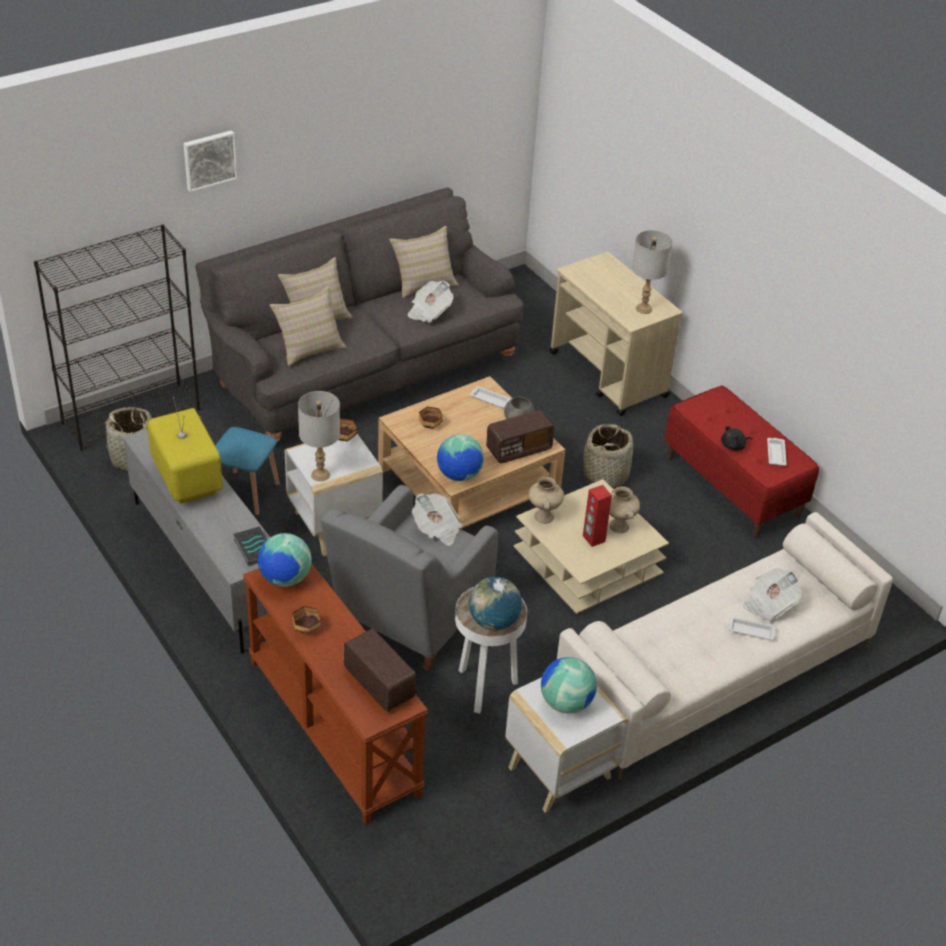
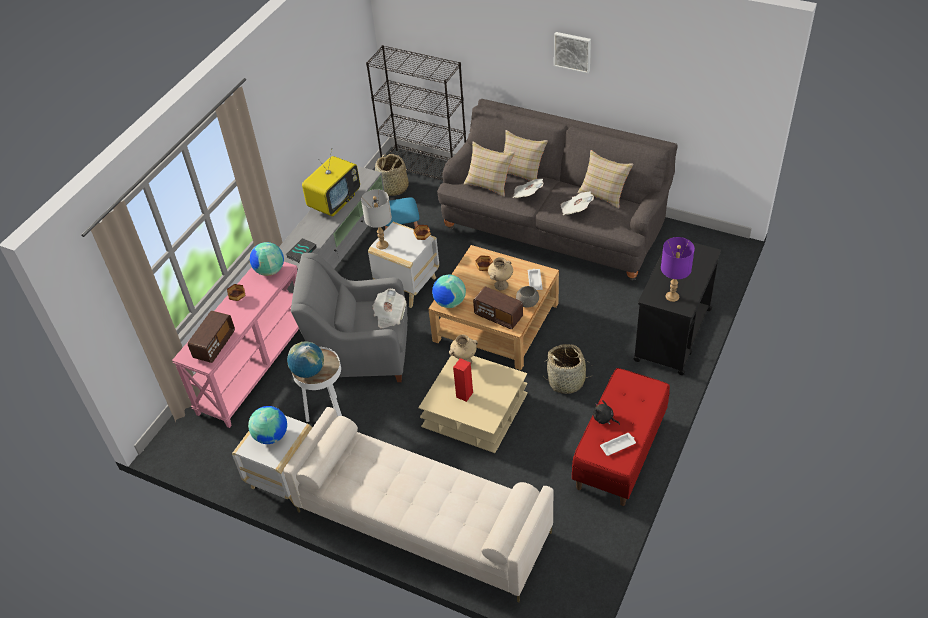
camera: 65 degrees right, 5 degrees up
(209, 159) = (495, 35): picture -> picture (572, 51)
(331, 727) = (254, 366): brown console table -> pink console table
(608, 375) = (672, 335): beige cart -> black cart
(618, 526) = (487, 401): beige vase -> beige vase (501, 285)
(643, 308) = (672, 296): grey table lamp -> purple table lamp
(750, 631) = (420, 506): white tray -> none
(769, 604) = (454, 506): newspaper -> newspaper (527, 194)

